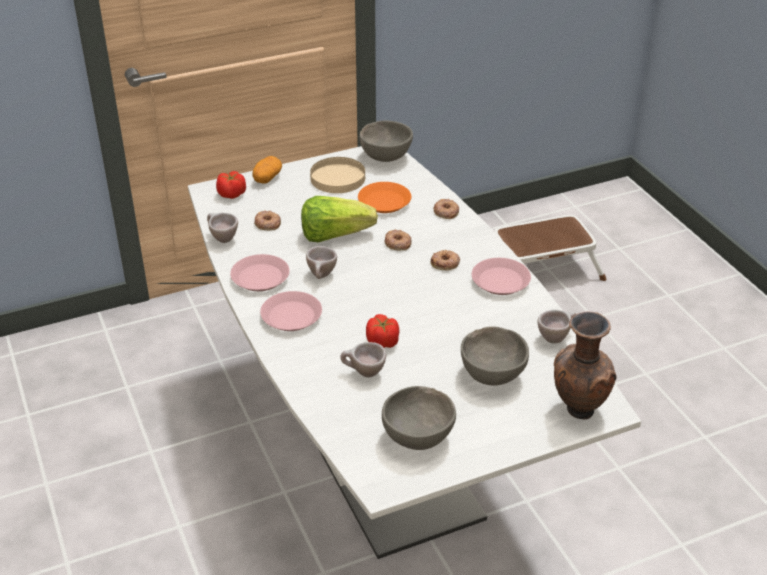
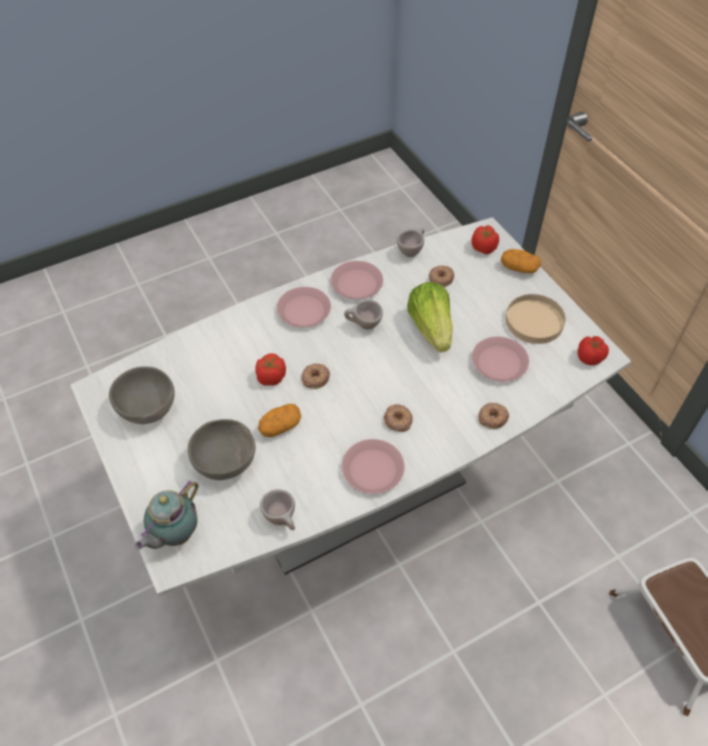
camera: 85 degrees right, 15 degrees up
(363, 373) = (229, 366): beige cup -> none
(384, 202) = (499, 363): orange plate -> pink plate
(385, 156) = (590, 358): grey bowl -> tomato
(397, 243) = (426, 378): donut -> donut (315, 378)
(448, 337) = (280, 427): none -> potato
(577, 410) = (174, 535): brown vase -> teapot

